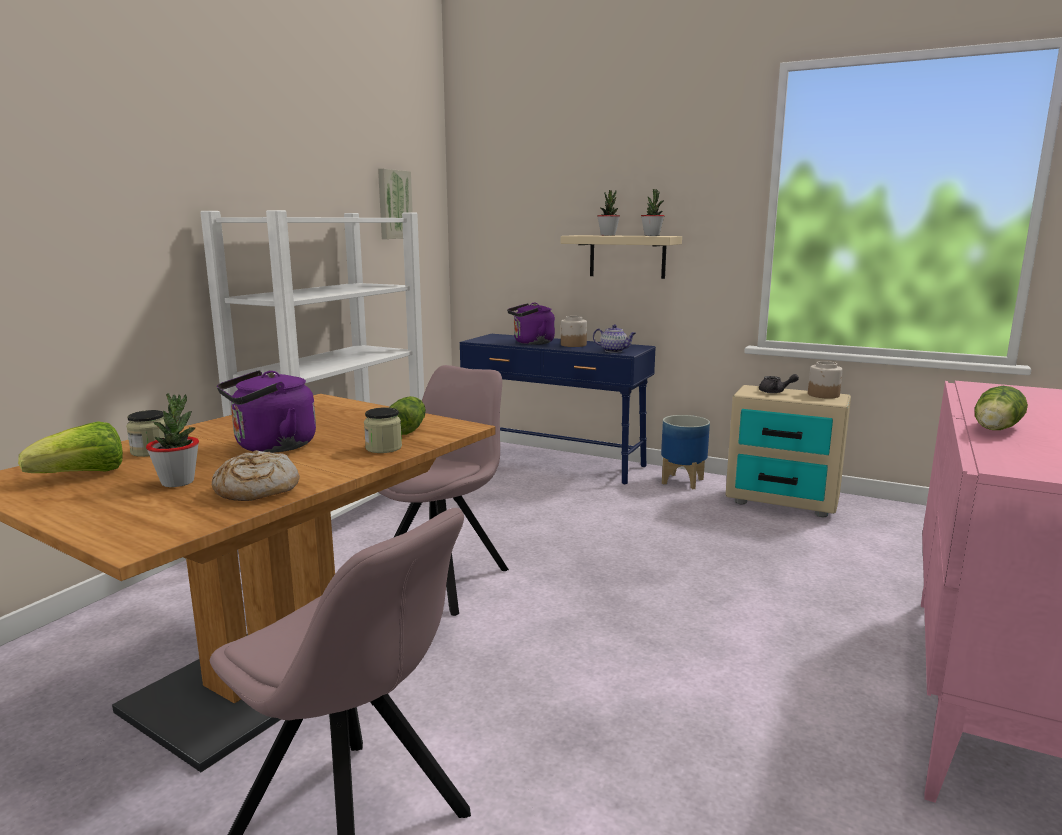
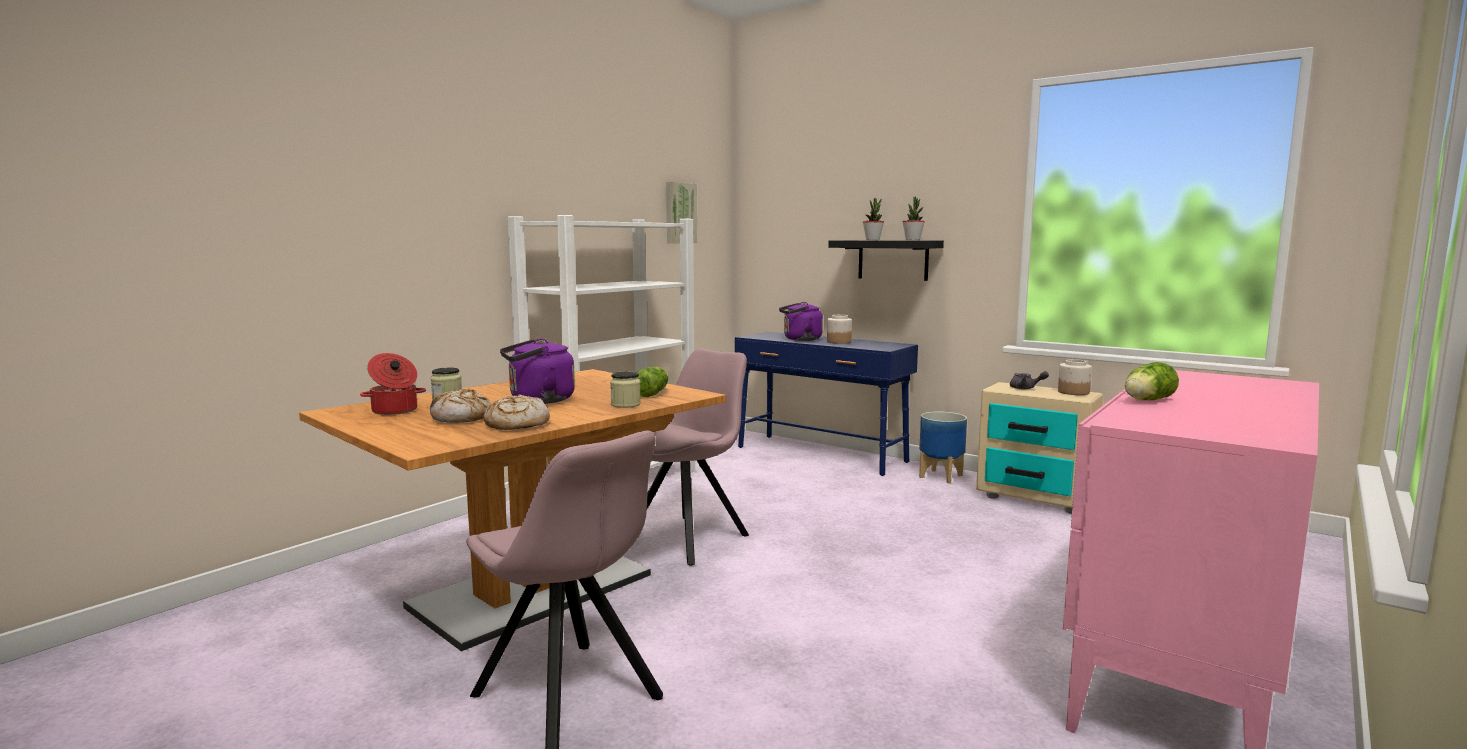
camera: 10 degrees right, 5 degrees down
(82, 475) = (394, 411): lettuce -> cooking pot
(178, 482) = (461, 418): potted plant -> bread
(614, 351) = (874, 347): teapot -> none
(627, 256) = (893, 260): beige shelf -> black shelf

